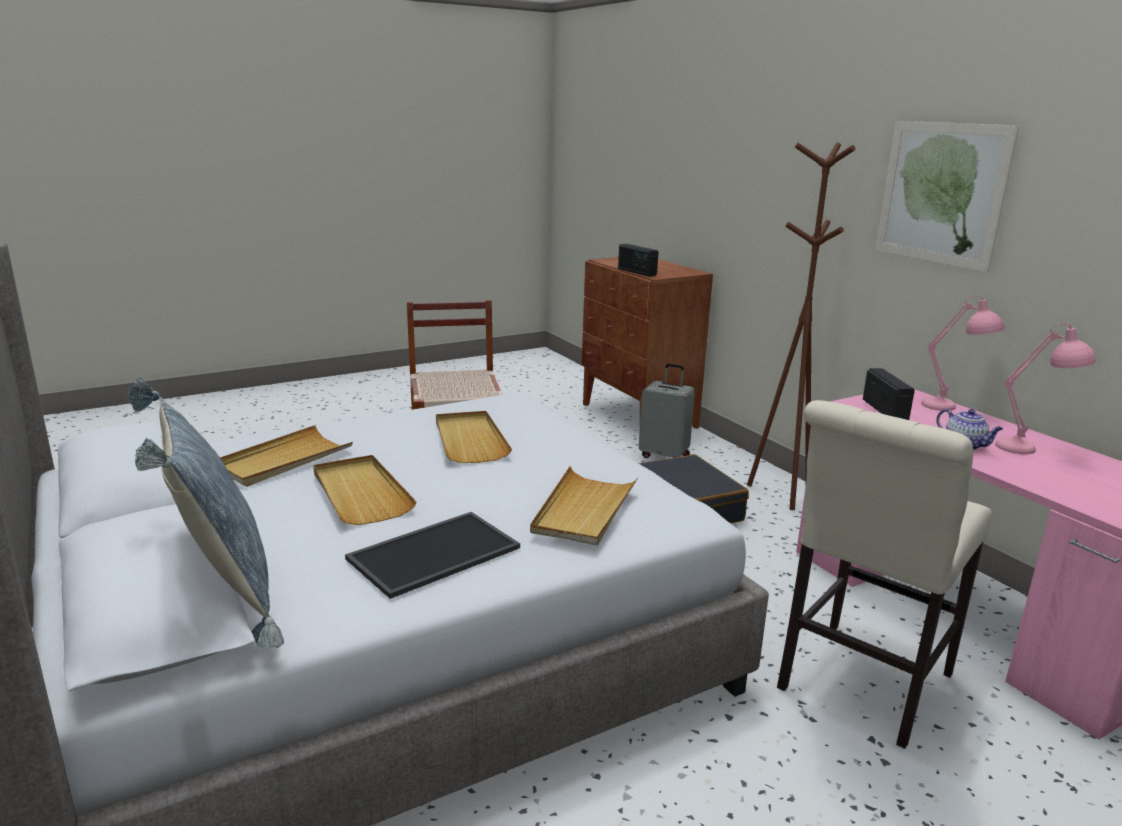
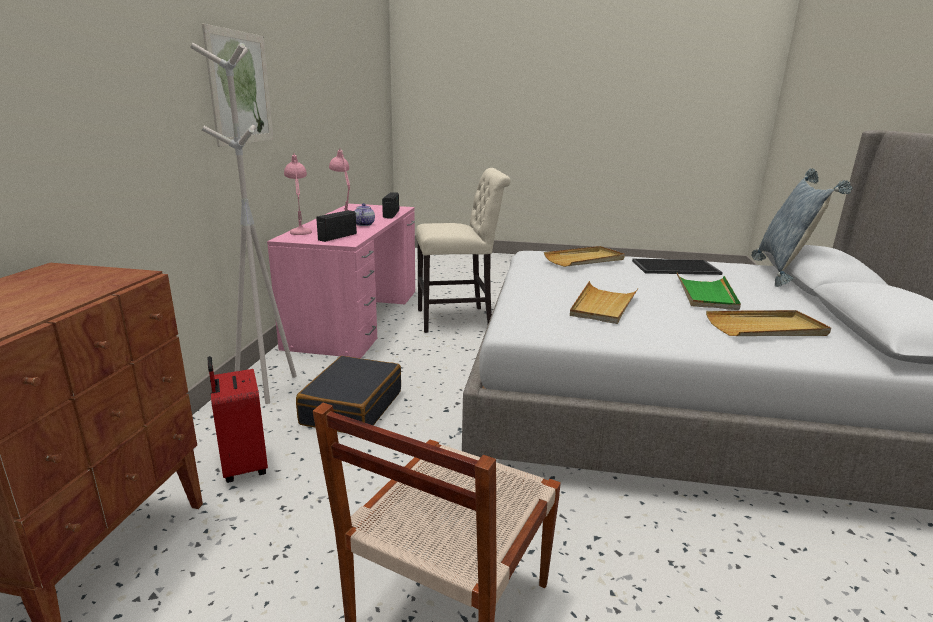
camera: 140 degrees left, 0 degrees up
(360, 493) = (706, 294): beige tray -> green tray
(636, 272) = (103, 289): radio -> radio (391, 214)
(665, 455) = (243, 466): grey suitcase -> red suitcase
(783, 494) = (267, 387): brown clothes rack -> grey clothes rack

